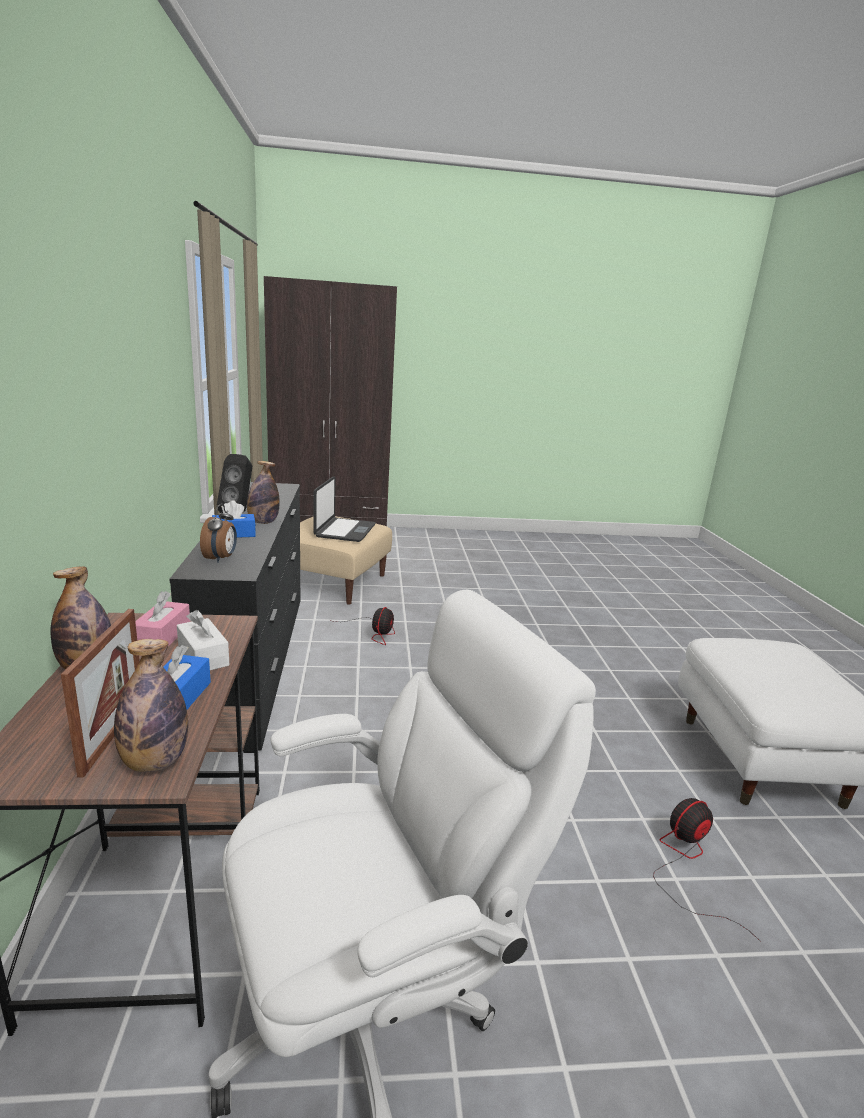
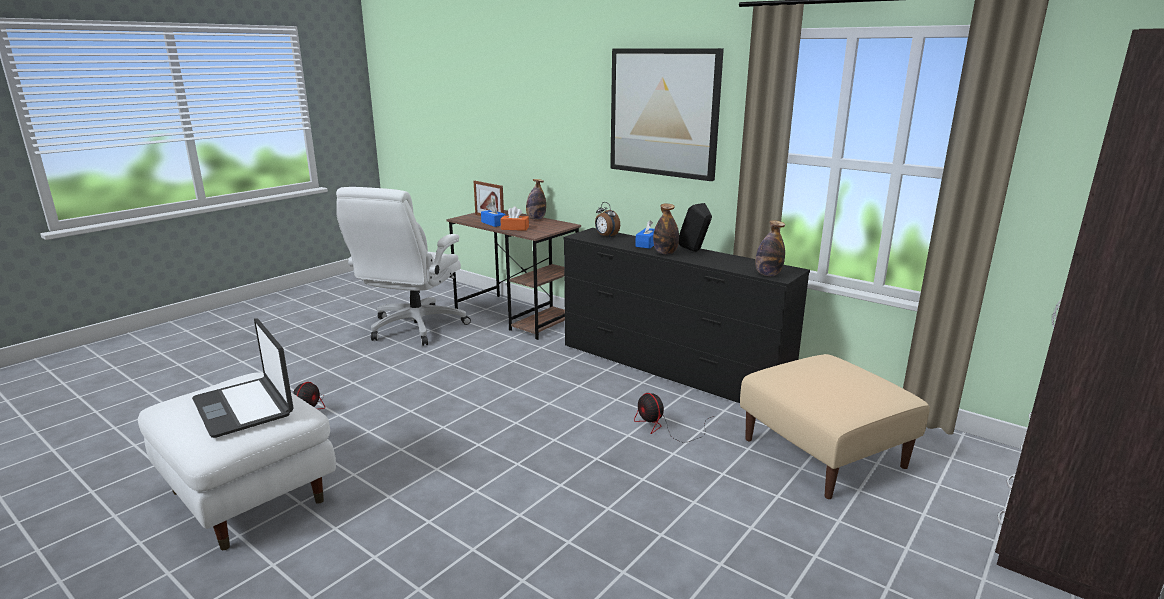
camera: 135 degrees right, 0 degrees up
(143, 352) = (664, 113): none -> picture
(154, 762) = (466, 218): bottle -> bottle (768, 274)
(163, 636) = (542, 227): pink tissue box -> none
(203, 656) = (515, 228): white tissue box -> orange tissue box
(344, 531) = (818, 386): laptop -> laptop (244, 407)

